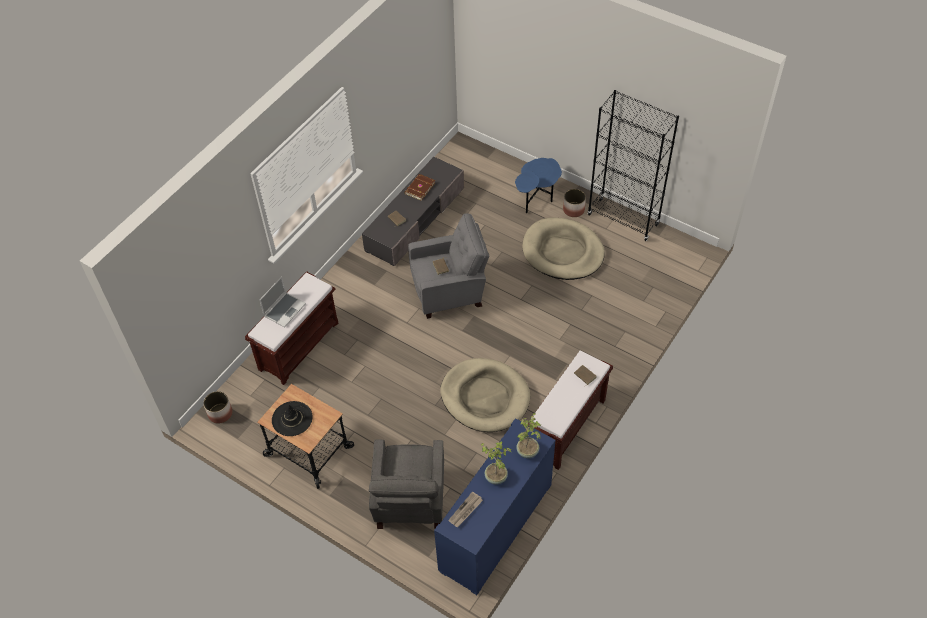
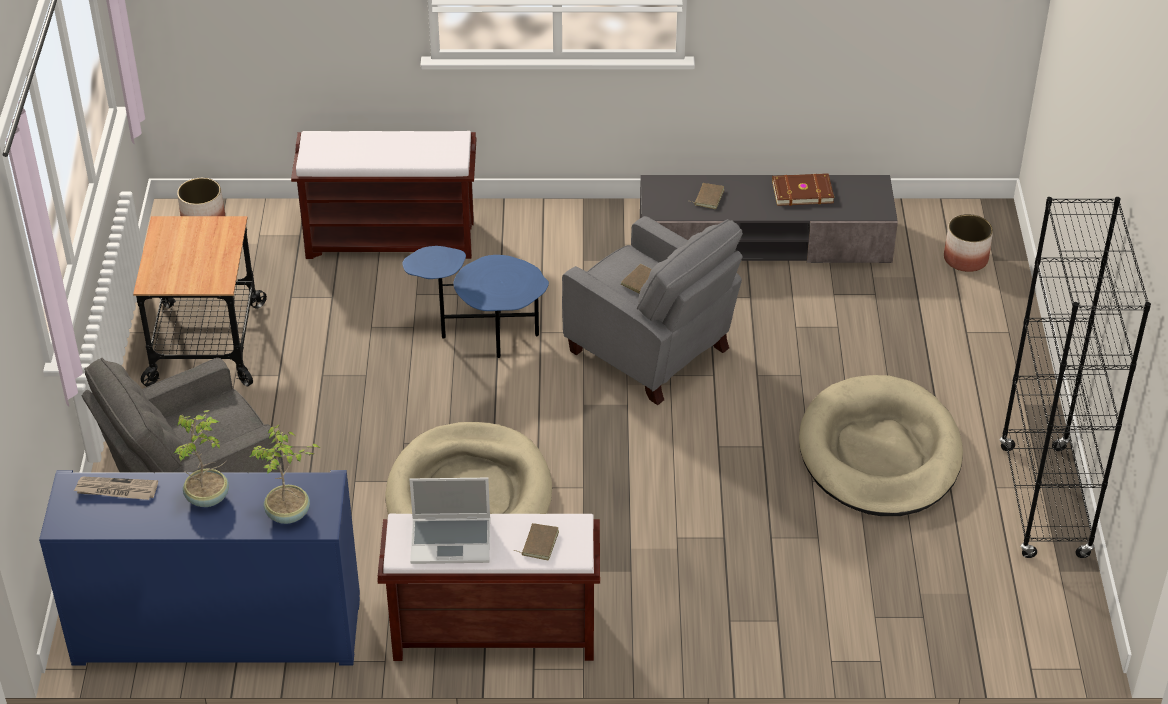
camera: 55 degrees right, 10 degrees down
(284, 310) = (377, 143): laptop -> laptop (452, 541)
(292, 419) = (182, 247): black hat -> none
(536, 200) = (963, 365): blue side table -> blue side table (484, 337)
(574, 210) = (994, 424): planter -> planter (966, 259)

